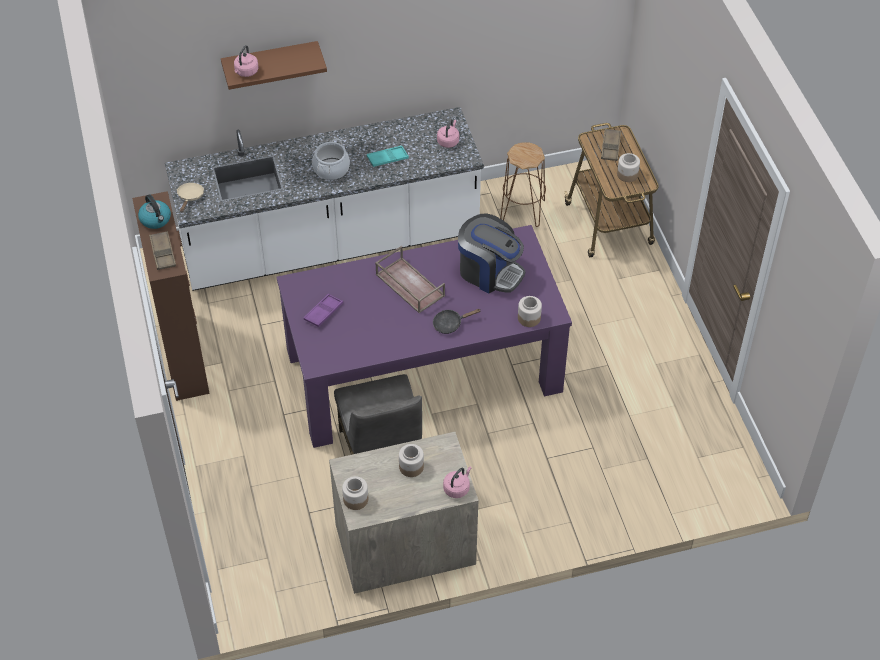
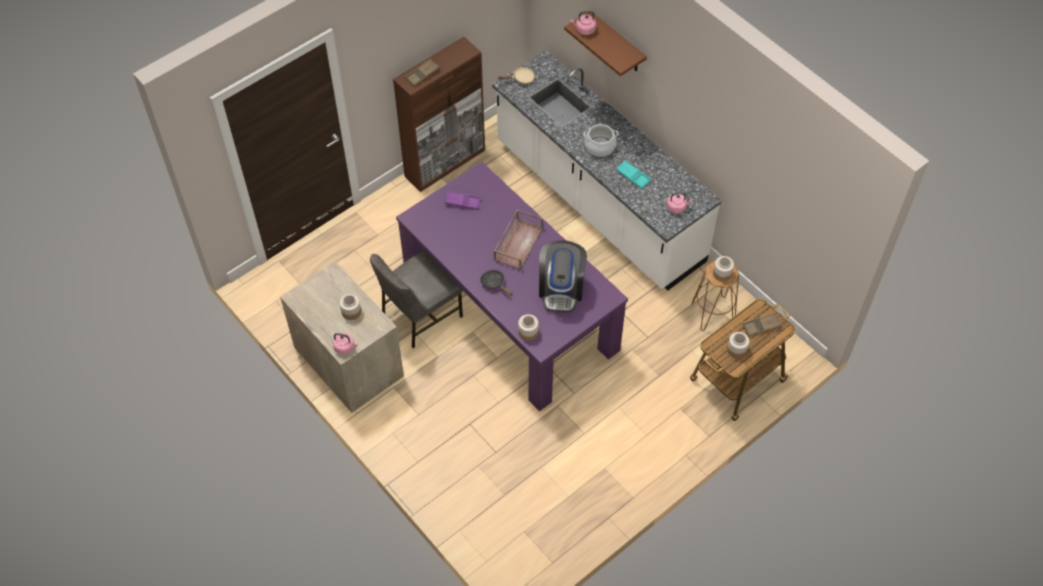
camera: 65 degrees right, 5 degrees up
(156, 219) = (450, 57): kettle -> none
(355, 499) = (307, 290): jar -> jar (722, 273)

